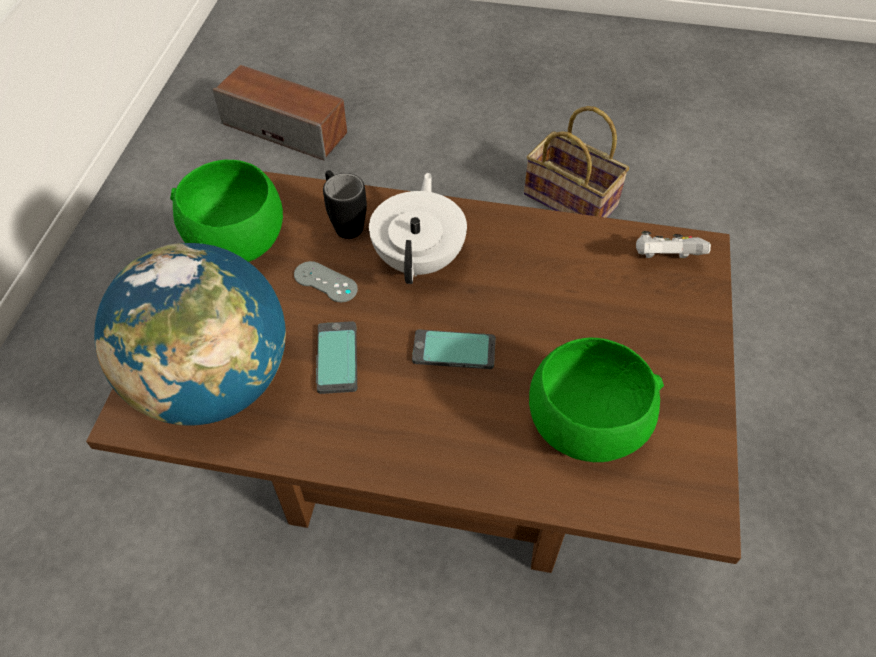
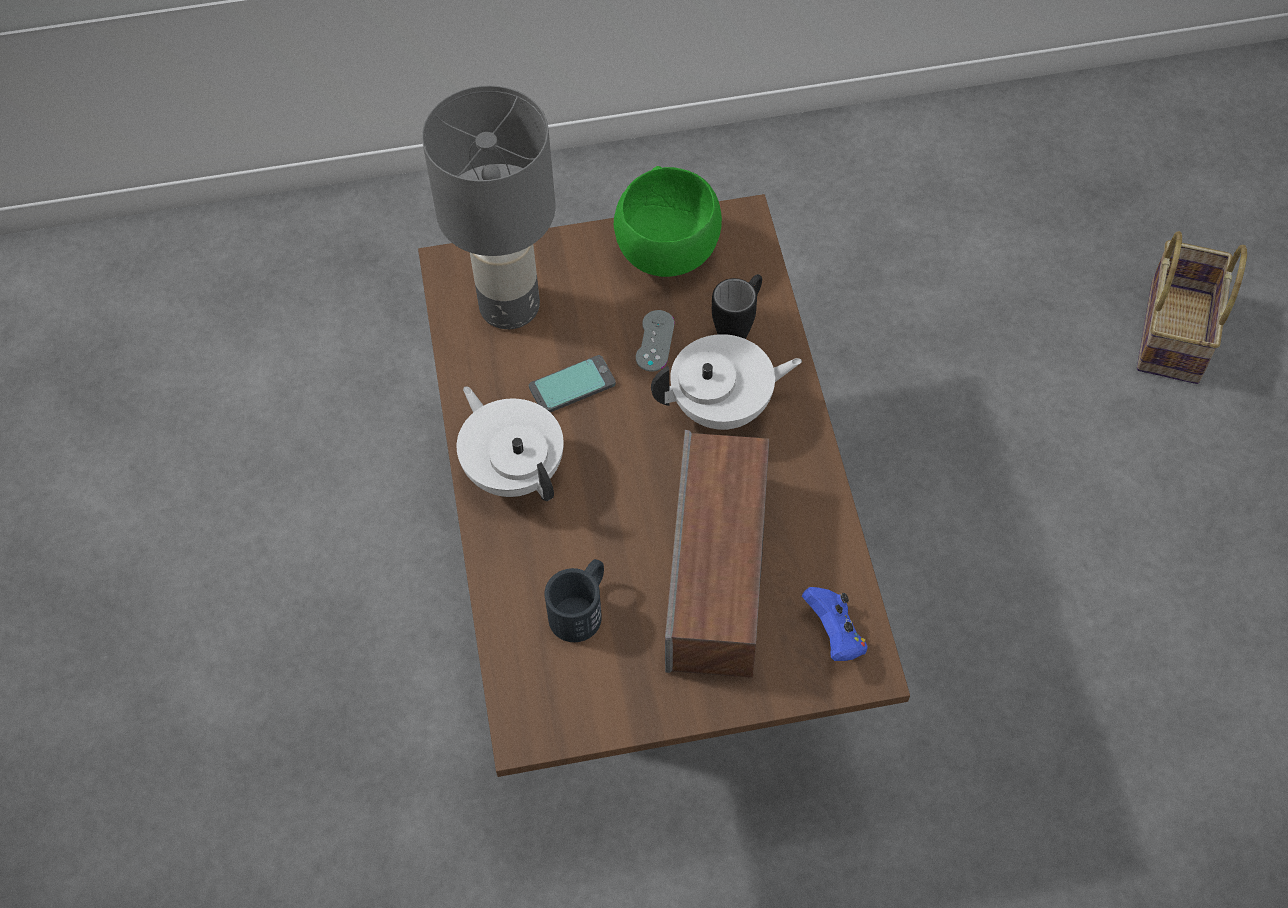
camera: 70 degrees right, 5 degrees up
(214, 382) = (507, 306): globe -> grey table lamp
(285, 128) = (1037, 233): speaker -> speaker (718, 571)
(406, 435) = (514, 470): none -> white teapot
(454, 351) = (621, 475): phone -> none
(573, 200) = (1107, 608): basket -> basket (1176, 336)
(582, 426) = (581, 608): green bowl -> black mug
(665, 259) = (835, 634): white game controller -> blue game controller

